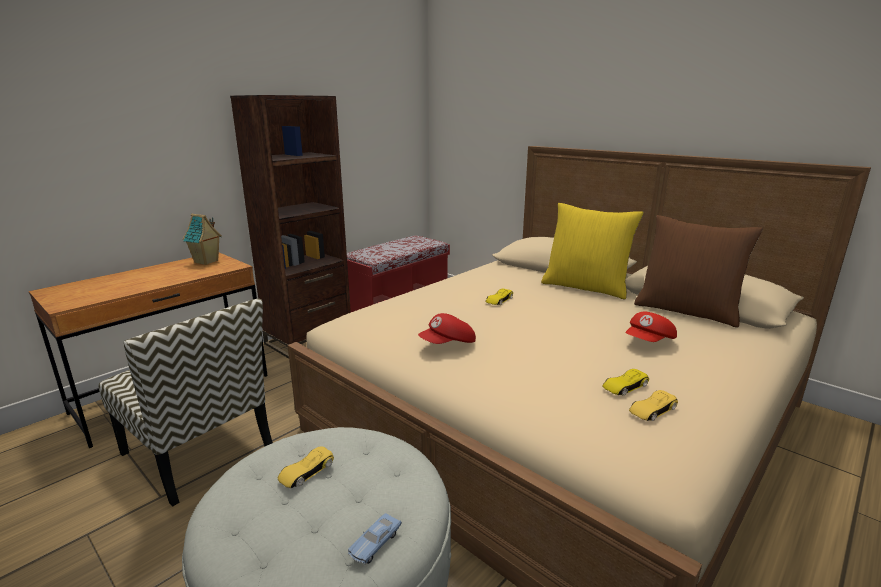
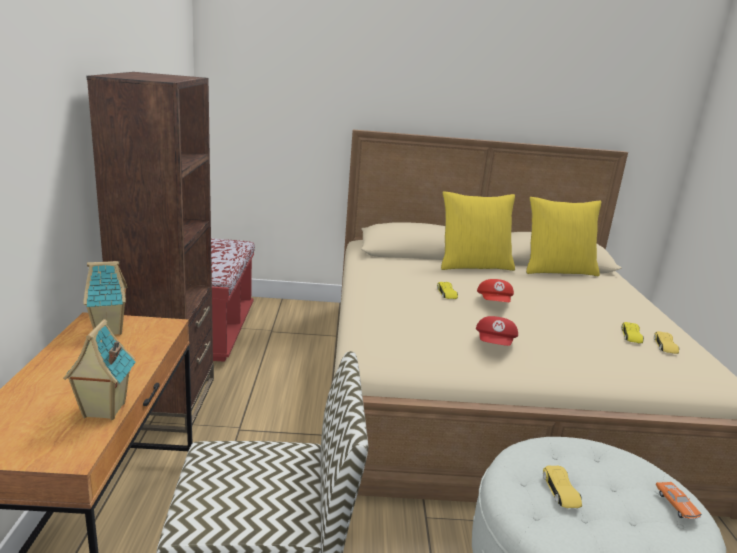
camera: 45 degrees left, 0 degrees up
(115, 293) = (103, 411): none -> toy house
(375, 543) = (676, 505): blue toy car -> orange toy car
(649, 342) = (585, 300): red cap -> red cap (494, 303)
(687, 310) = (557, 270): brown pillow -> yellow pillow

